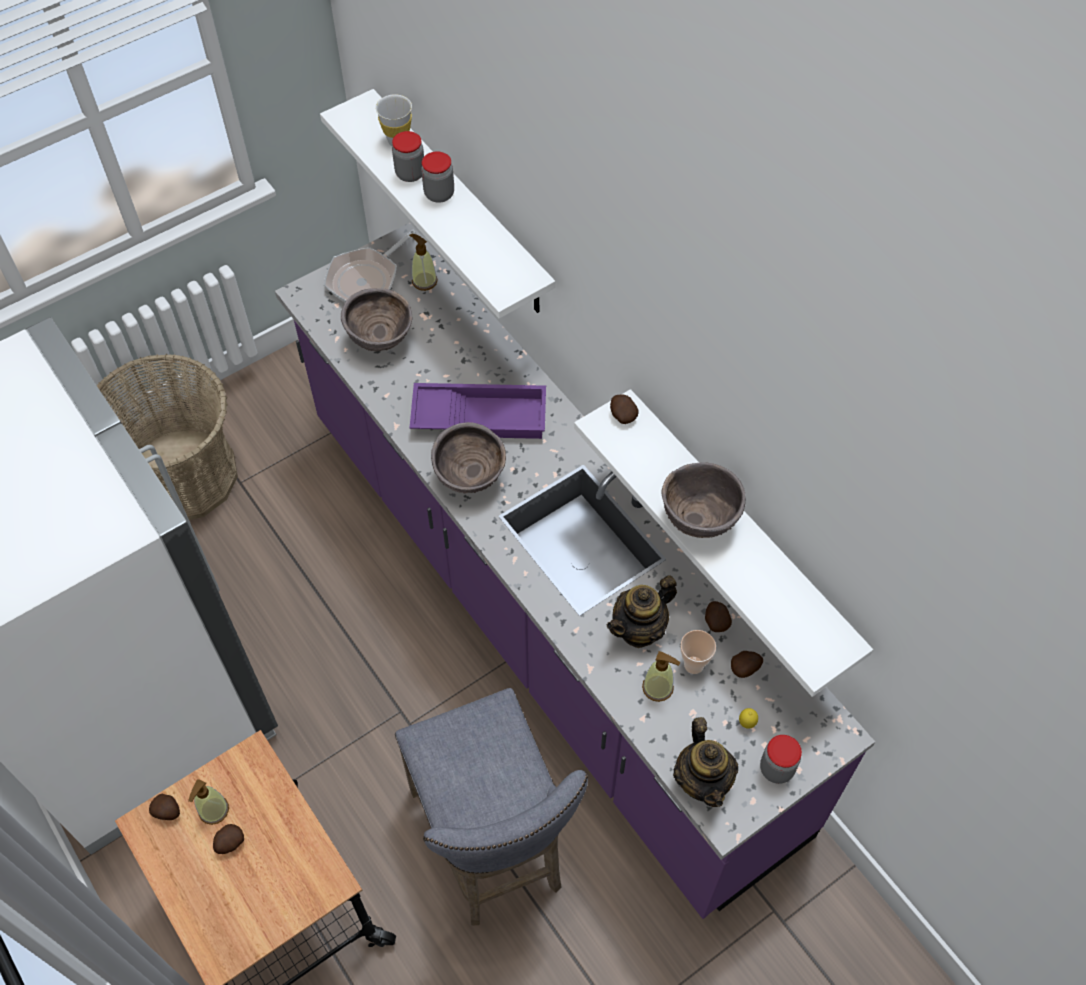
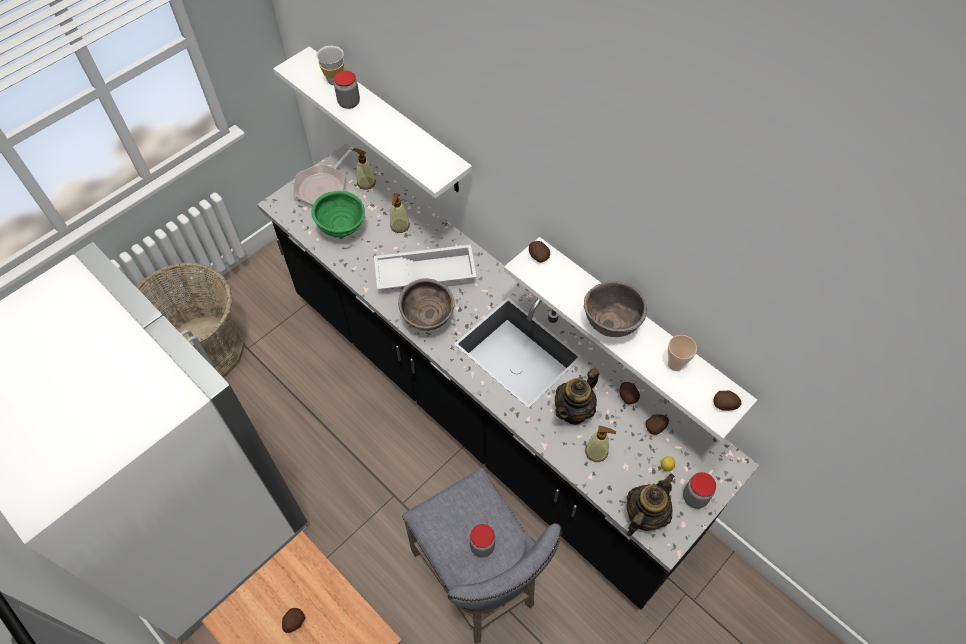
camera: 10 degrees left, 0 degrees up
(167, 811) = (241, 606): potato -> potato (725, 405)
(213, 810) = (277, 599): soap dispenser -> soap dispenser (400, 226)
(380, 340) = (342, 229): brown bowl -> green bowl
(439, 194) = (373, 114): jar -> jar (482, 546)
(480, 415) = (426, 272): purple tray -> white tray
(543, 617) = (483, 411): purple counter -> black counter
(693, 665) = (618, 430): cup -> cup (675, 364)
(702, 780) = (644, 515): teapot -> teapot turned 120 degrees counterclockwise

